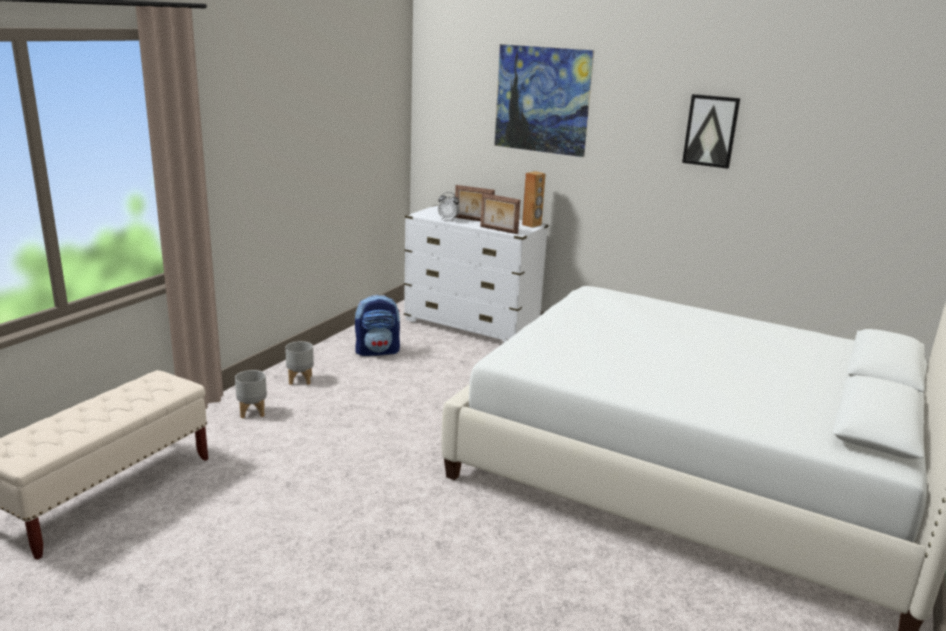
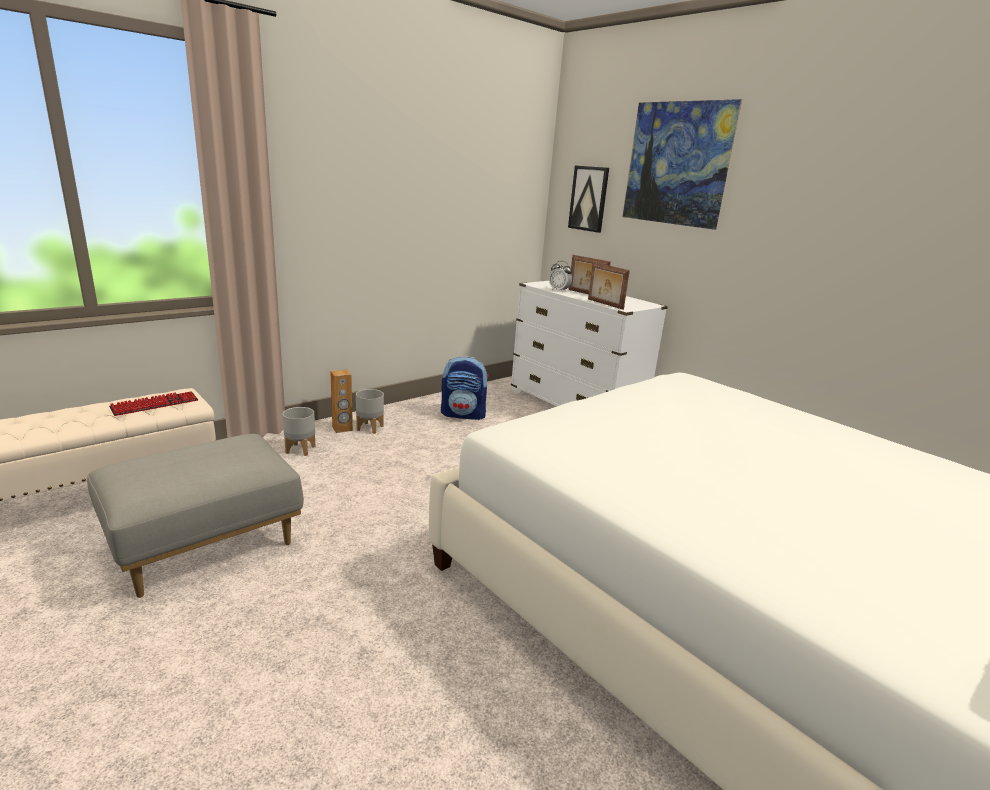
camera: 20 degrees right, 0 degrees up
(148, 391) = (155, 404): none -> keyboard
(246, 505) = (206, 545): none -> grey ottoman
(532, 225) = (647, 304): brown speaker -> brown speaker (342, 428)
(710, 131) = (883, 194): picture -> picture (589, 198)

